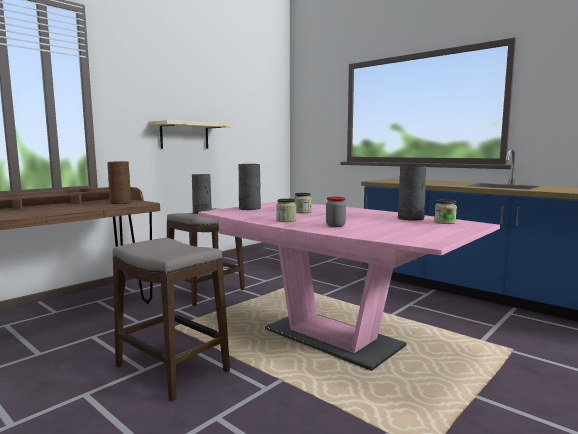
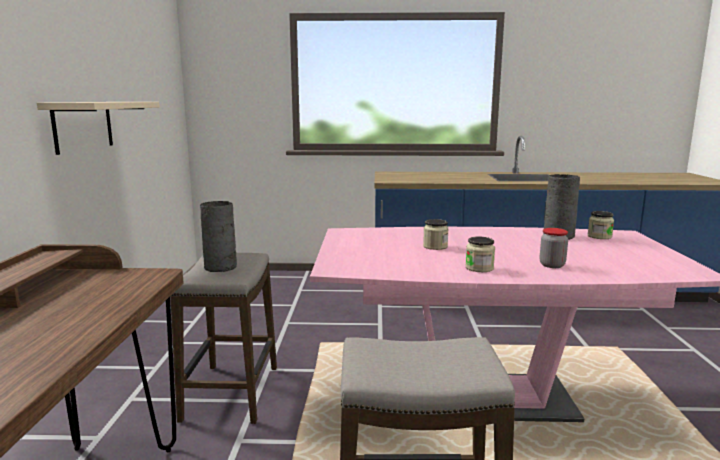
camera: 40 degrees left, 5 degrees up
(120, 203) = (105, 284): brown vase -> none
(249, 208) = (353, 253): grey vase -> none

